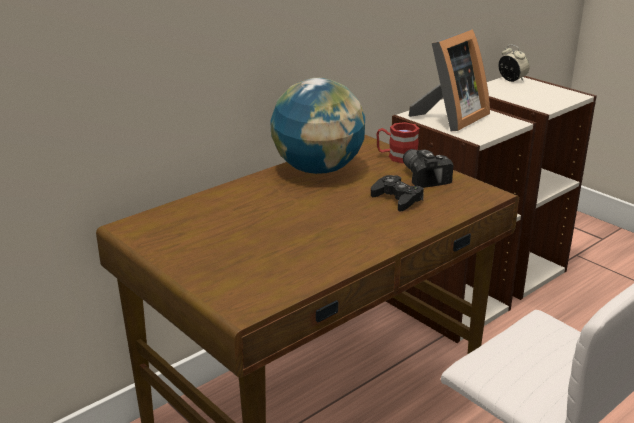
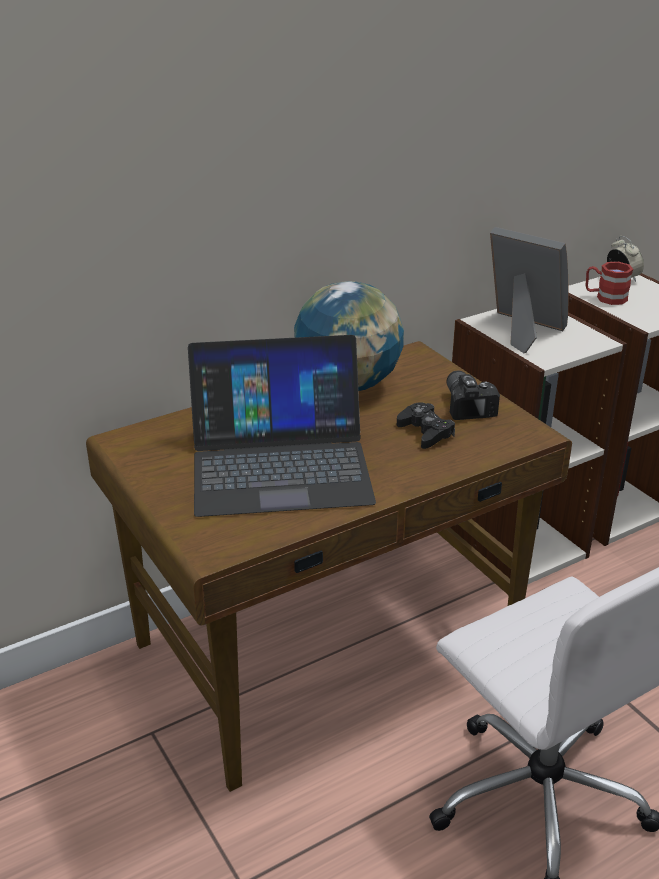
camera: 10 degrees right, 5 degrees up
(281, 233) = (280, 464): none -> laptop
(396, 157) = (445, 375): red mug -> red mug (605, 297)
(450, 119) = (522, 330): picture frame -> picture frame turned 105 degrees counterclockwise

